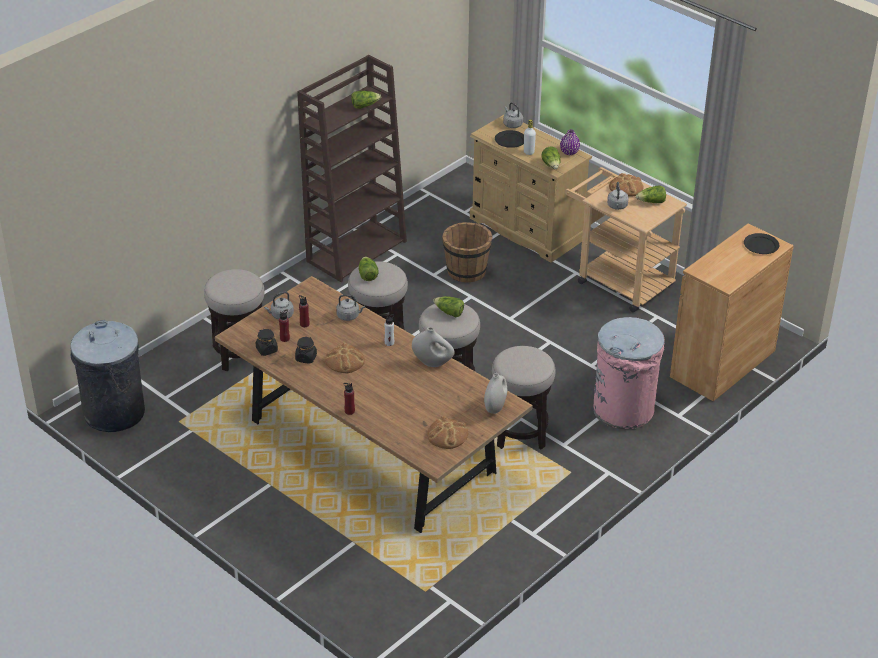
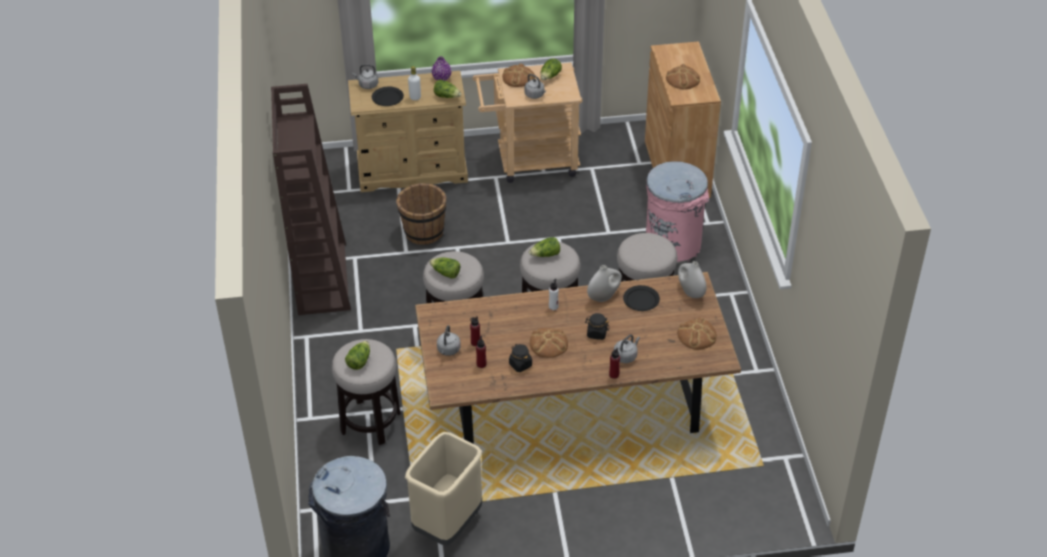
camera: 50 degrees left, 5 degrees up
(181, 445) = (448, 524): none -> beige trash can
(266, 350) = (484, 383): black jar -> black jar (596, 333)
(349, 316) = (494, 311): grey kettle -> grey kettle (626, 356)
(364, 105) = (305, 134): lettuce -> lettuce (359, 361)
(728, 260) = (683, 79): none -> bread
(761, 245) = (683, 55): black plate -> black plate (641, 299)

